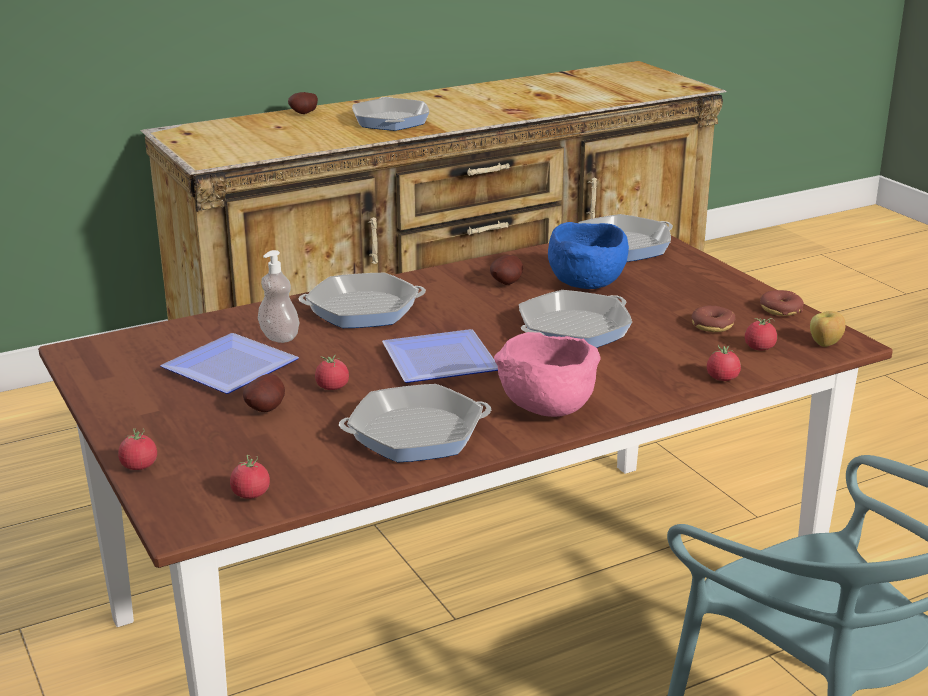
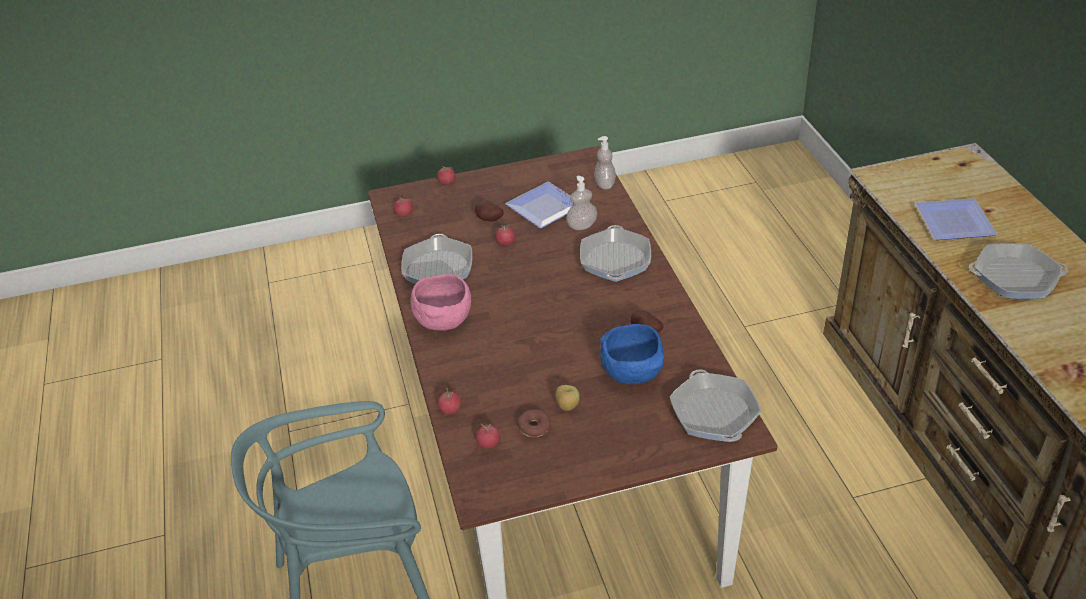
camera: 105 degrees right, 15 degrees up
(164, 331) = (605, 184): none -> soap dispenser
(305, 114) = (1037, 226): potato -> none
(437, 363) = (522, 285): plate -> plate (951, 221)
(573, 329) = (552, 353): frying pan -> none
(780, 310) = (551, 478): donut -> none
(825, 344) = (481, 484): apple -> apple (567, 406)

